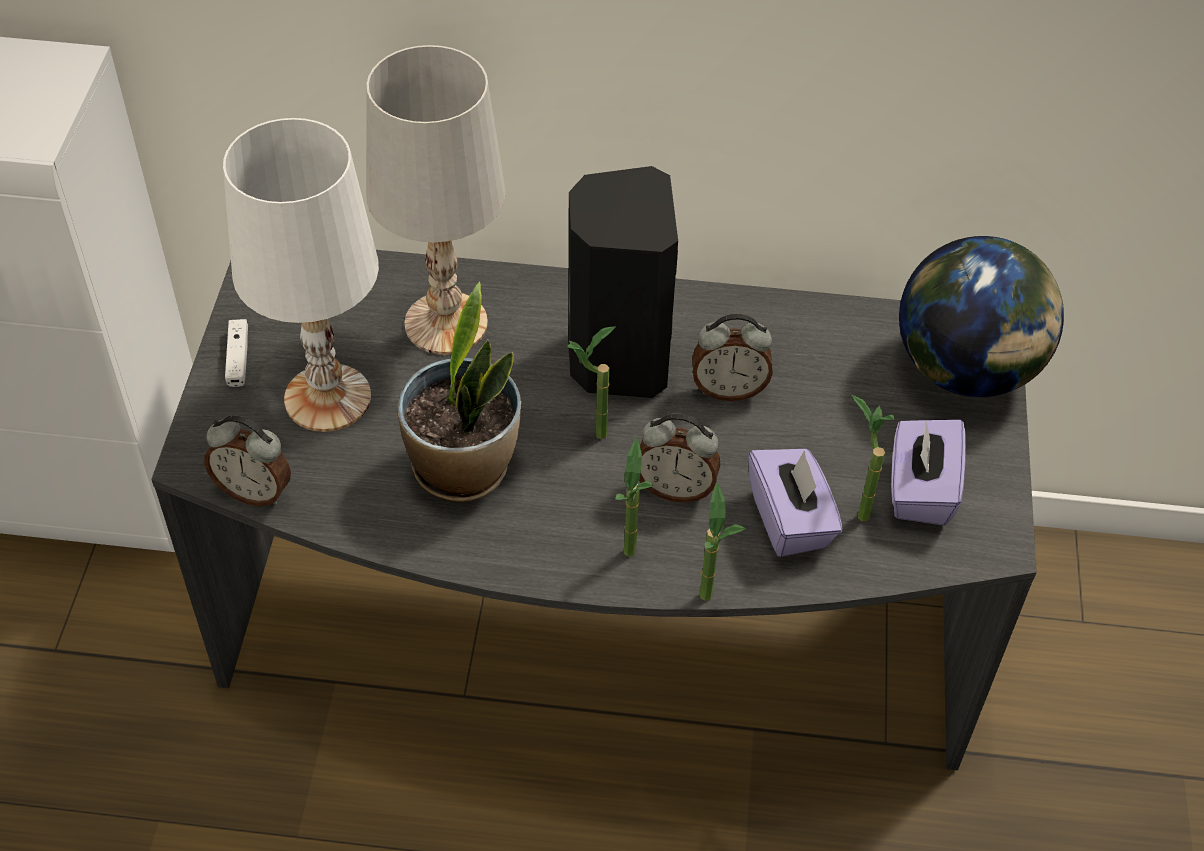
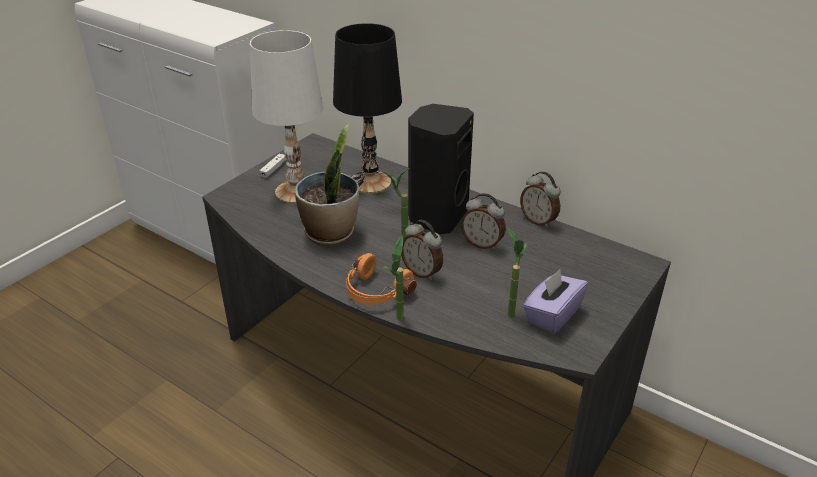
camera: 30 degrees right, 15 degrees down
(255, 491) = (237, 213): alarm clock -> alarm clock (538, 221)
(445, 323) = (370, 182): white table lamp -> black table lamp
(631, 562) = (375, 292): potted plant -> orange headphones
(790, 520) = (470, 303): purple tissue box -> none
(966, 370) = (619, 275): globe -> none

